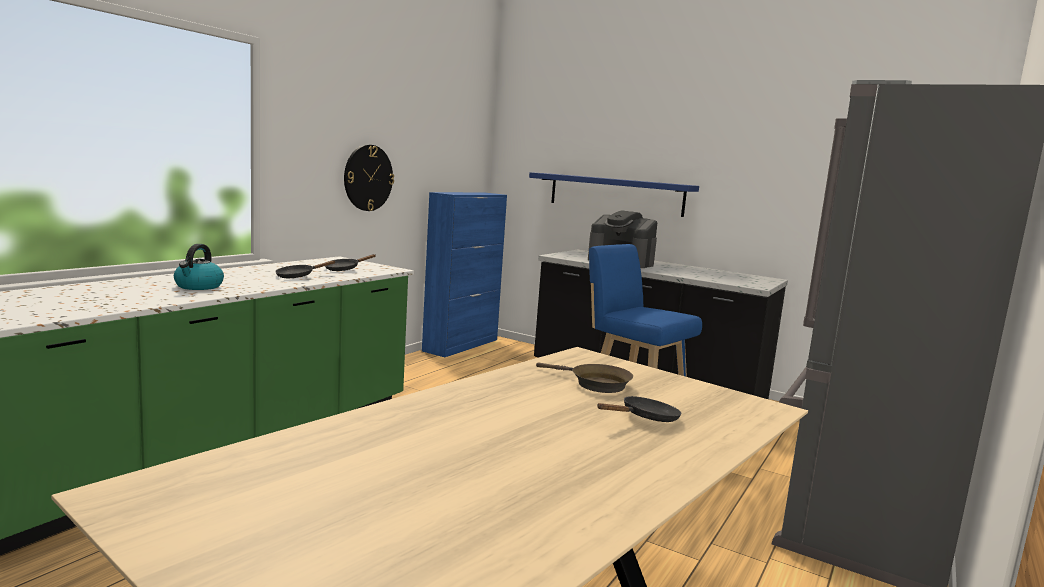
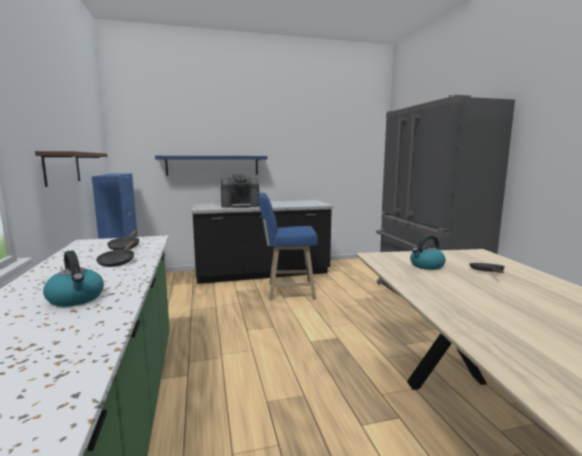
camera: 45 degrees left, 0 degrees up
(368, 178) = (62, 168): wall clock -> brown shelf
(595, 384) = (426, 266): brown frying pan -> kettle

